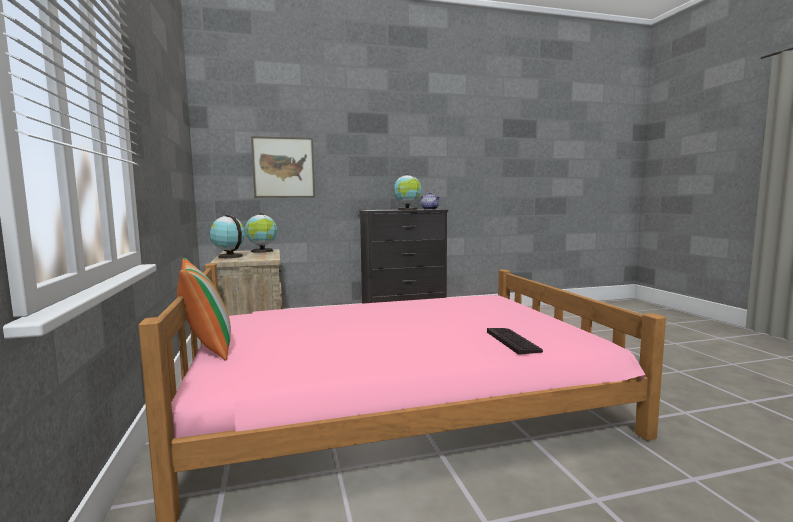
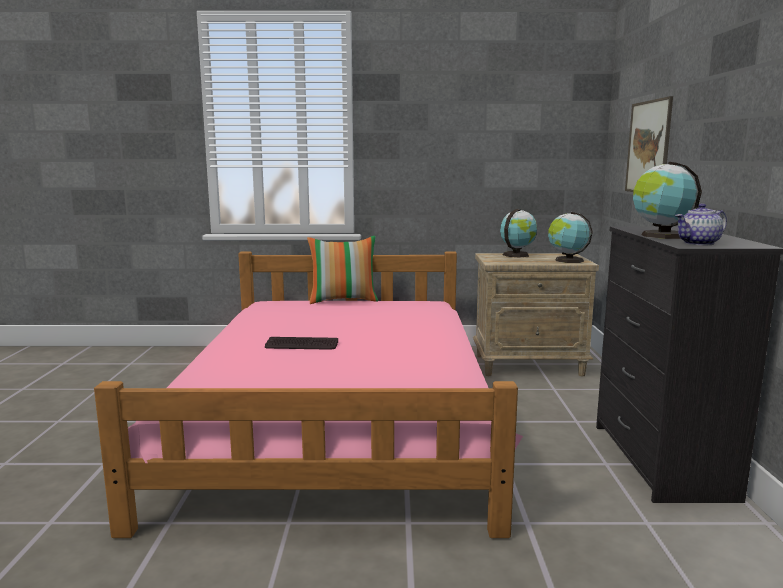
camera: 105 degrees right, 5 degrees up
(513, 341) = (232, 372): keyboard -> keyboard (301, 345)

